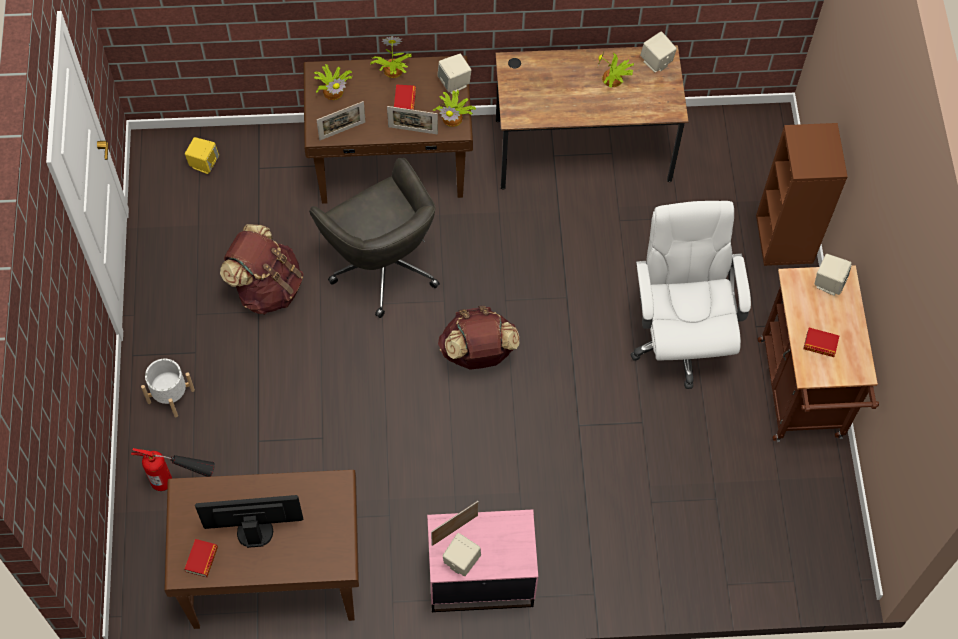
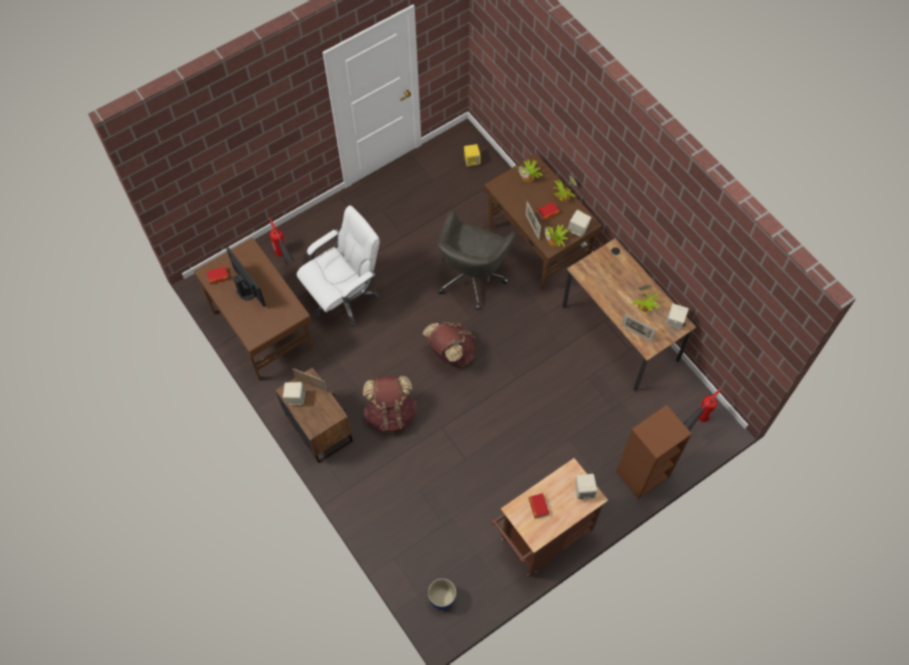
camera: 60 degrees right, 0 degrees up
(170, 396) = (329, 227): white planter -> none
(267, 287) = (420, 232): brown backpack -> brown backpack (391, 414)
(342, 131) = (506, 195): picture frame -> picture frame (636, 333)
(480, 578) = (319, 427): pink nightstand -> brown nightstand
(680, 338) = (533, 451): white office chair -> white office chair (344, 296)
(754, 147) = (694, 424): none -> fire extinguisher
(814, 555) = (442, 598): none -> blue planter

